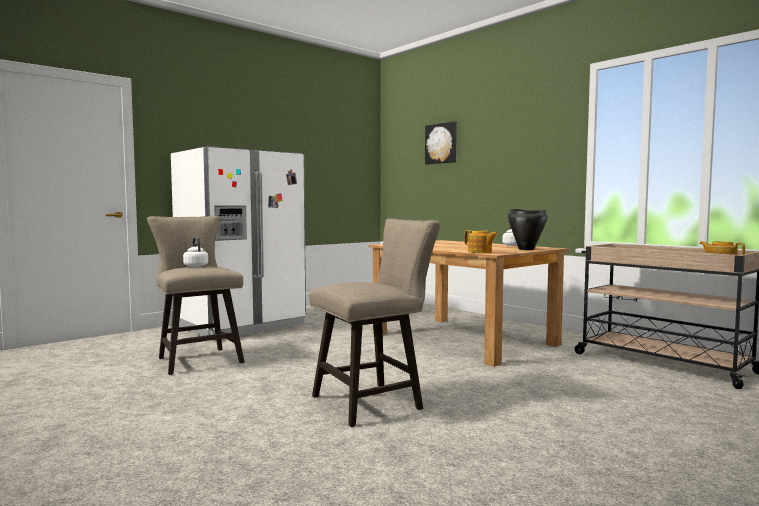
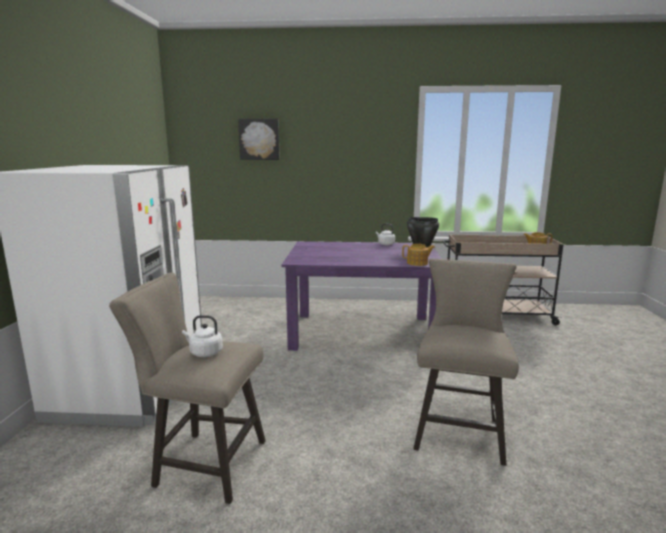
camera: 45 degrees left, 10 degrees up
(461, 339) = (361, 332): brown dining table -> purple dining table

